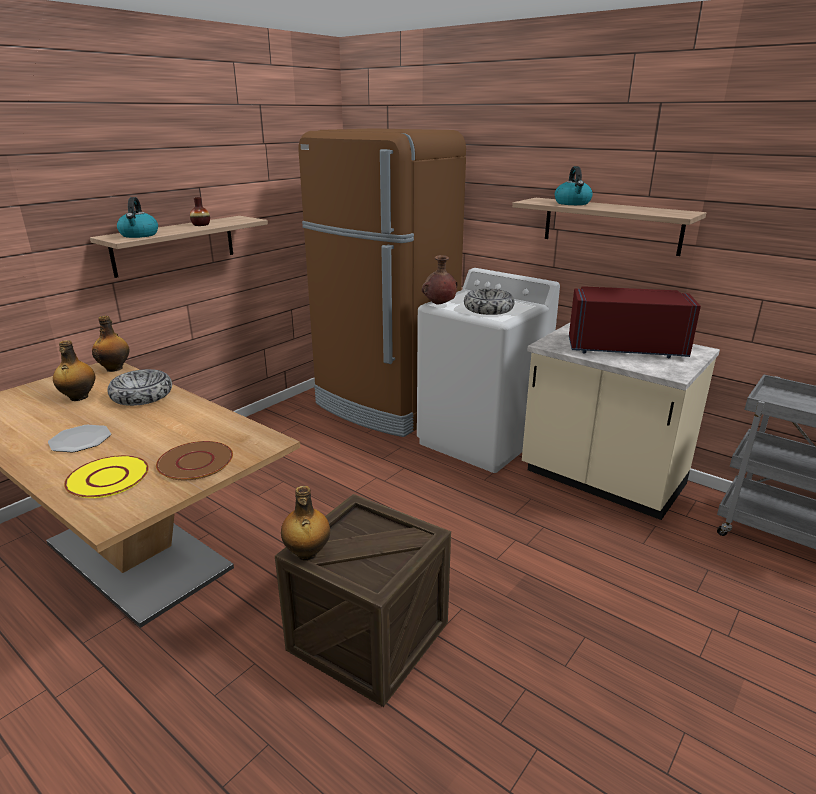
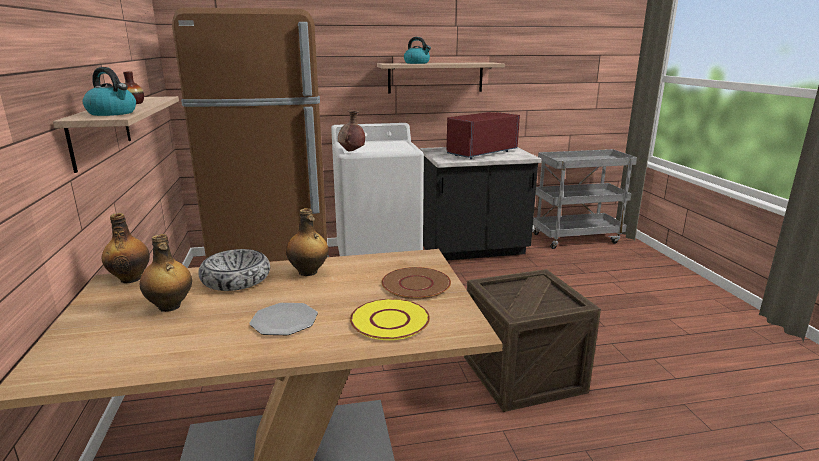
camera: 50 degrees left, 5 degrees down
(307, 553) = (521, 313): bottle -> bottle (308, 272)
(488, 309) = (388, 147): bowl -> none
(601, 480) = (473, 250): beige counter -> black counter

